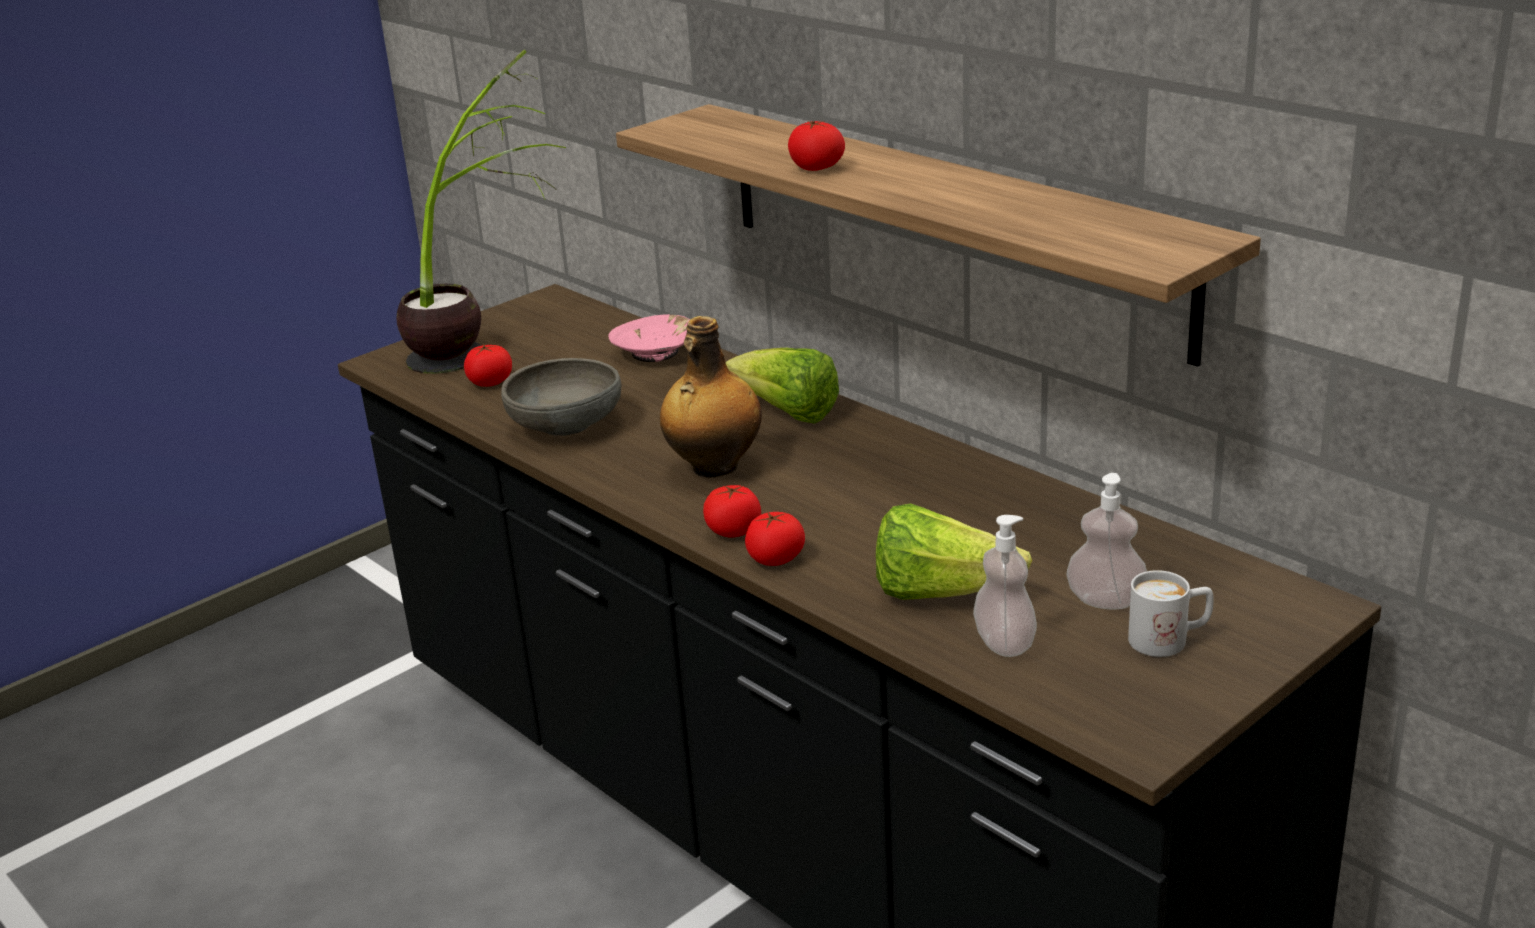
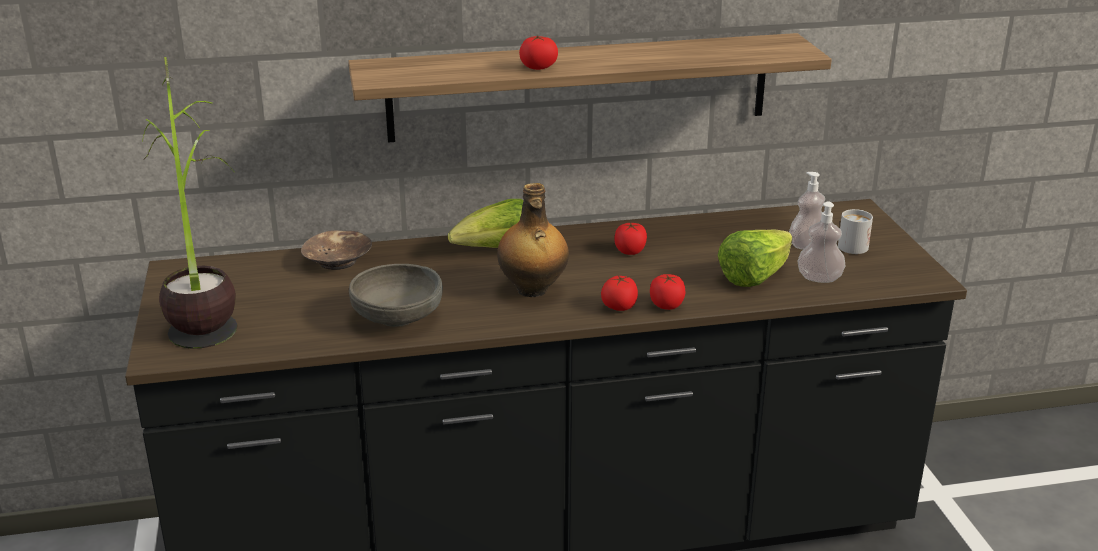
camera: 60 degrees left, 0 degrees up
(490, 382) = (281, 325): tomato -> tomato (630, 251)
(656, 352) = (338, 261): pink bowl -> brown bowl

